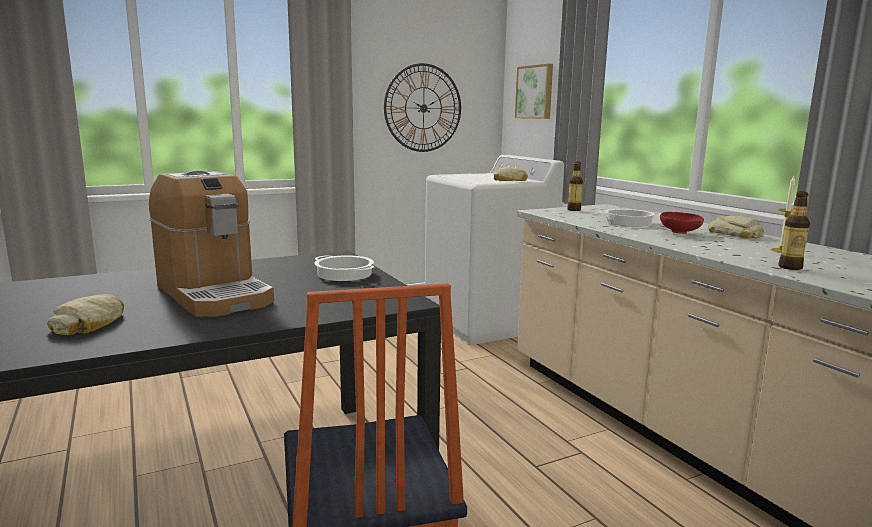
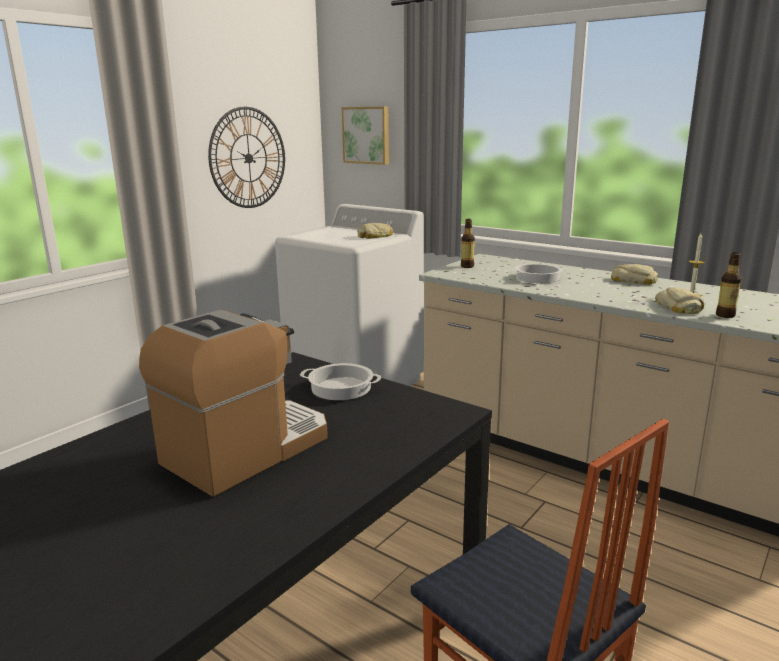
camera: 25 degrees left, 5 degrees up
(91, 323) = (171, 534): bread -> bread (678, 307)
(214, 294) = (247, 450): coffee machine -> coffee machine turned 75 degrees counterclockwise
(680, 233) = (595, 286): red bowl -> none

